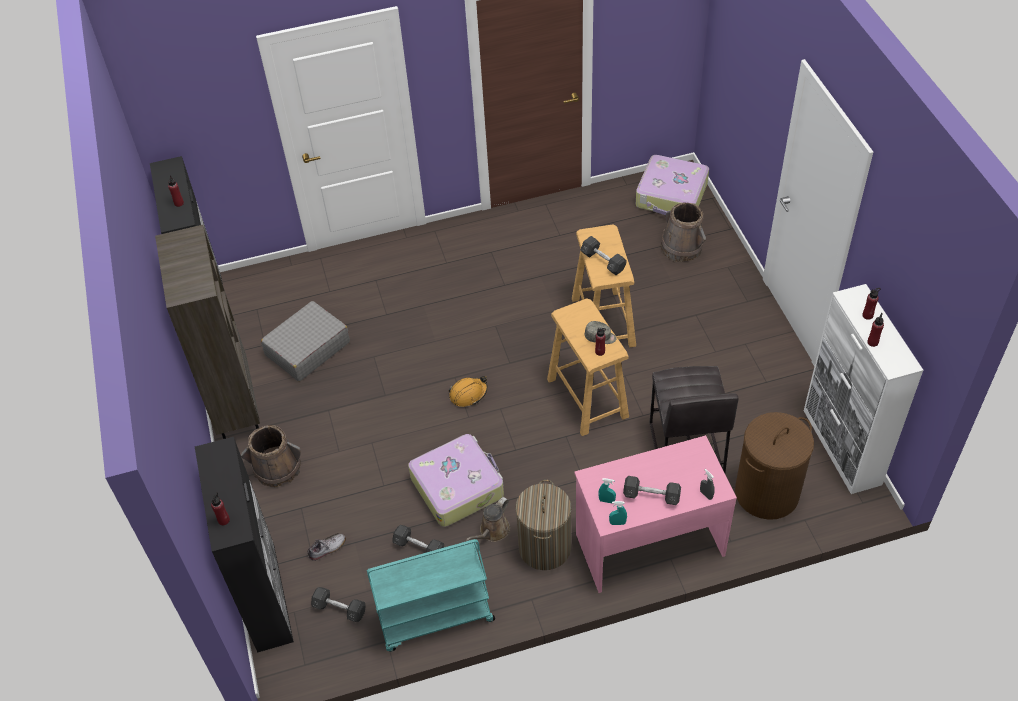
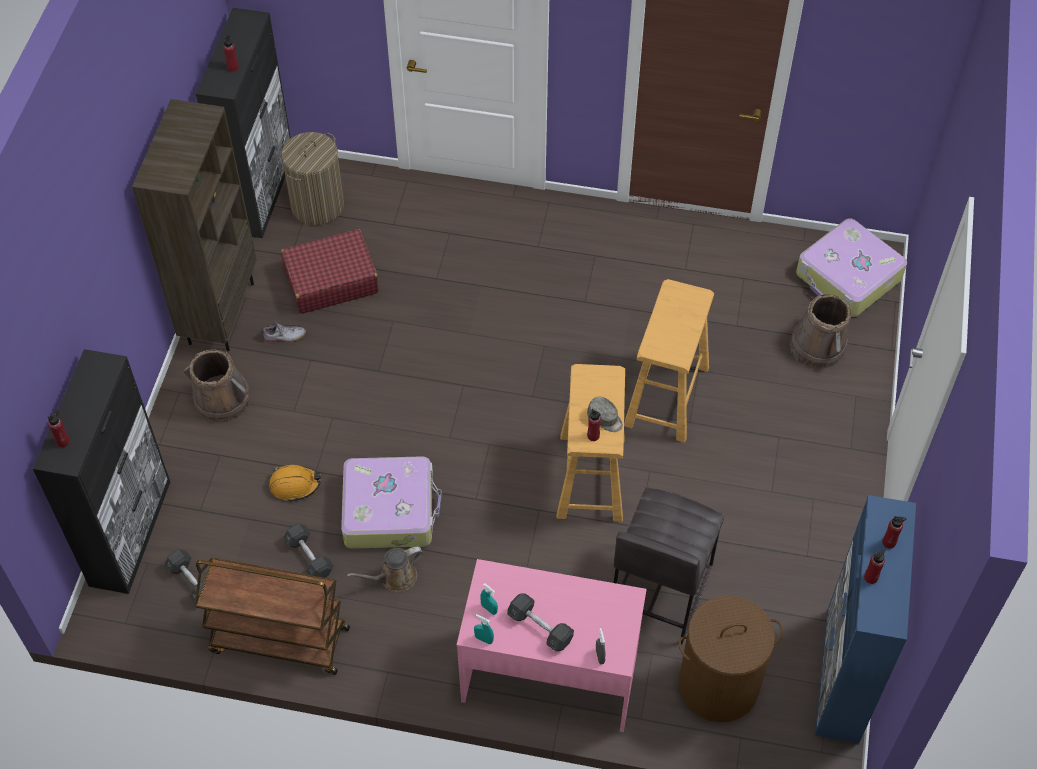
camera: 25 degrees right, 5 degrees up
(307, 349) = (330, 280): grey suitcase -> red suitcase
(327, 548) = (219, 512): shoe -> shoe (284, 336)
(434, 618) = (278, 640): turquoise cart -> brown cart
(468, 394) = (466, 411): orange hard hat -> orange hard hat (295, 485)
(544, 547) = (437, 623): laundry basket -> laundry basket (317, 205)
(603, 261) = (668, 330): grey dumbbell -> none
(842, 447) = (842, 676): white cabinet -> blue cabinet

